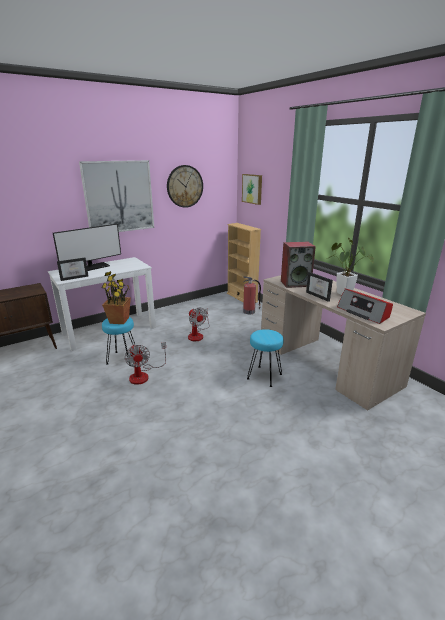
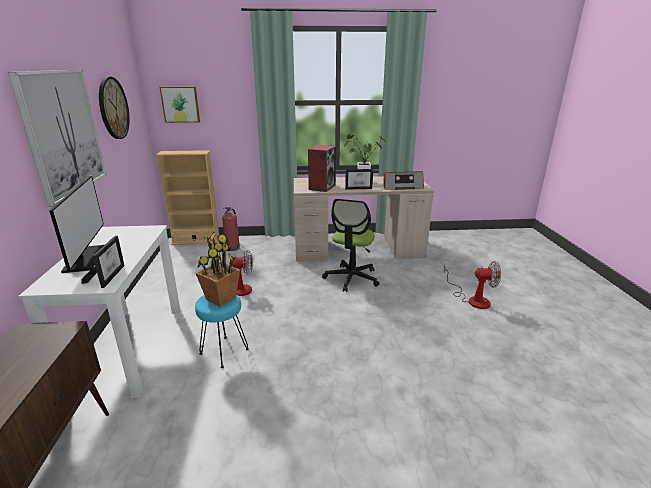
camera: 60 degrees left, 0 degrees up
(144, 375) = (279, 343): fan -> fan (472, 299)
(264, 376) = (351, 278): turquoise stool -> office chair

